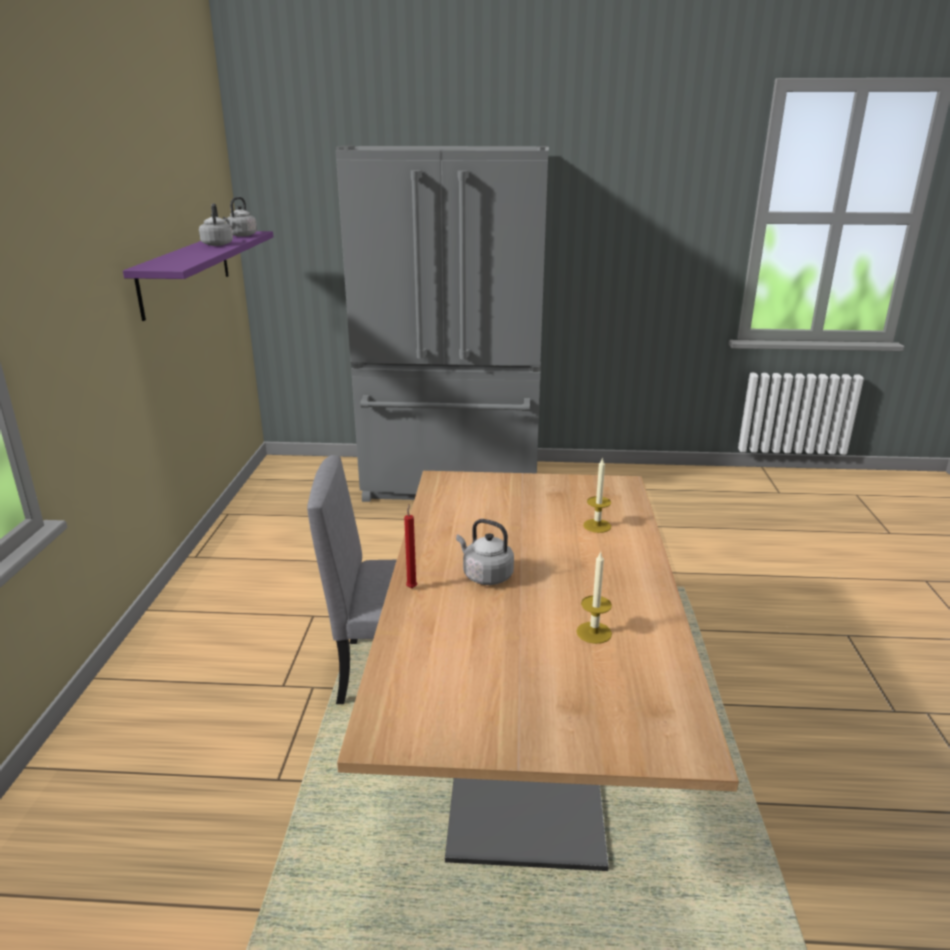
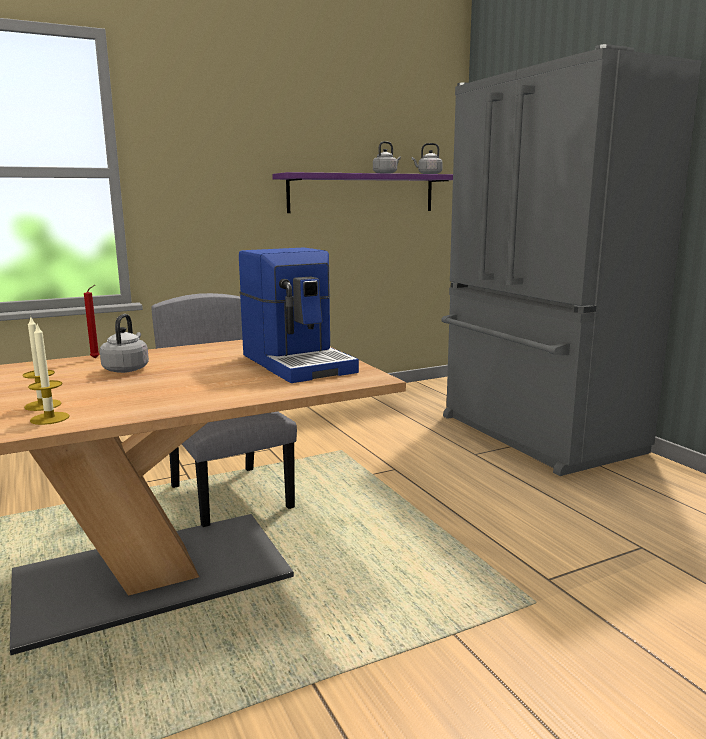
camera: 60 degrees right, 10 degrees down
(547, 497) = (298, 363): none -> coffee machine
(597, 526) = (256, 382): candle -> candle (50, 418)

